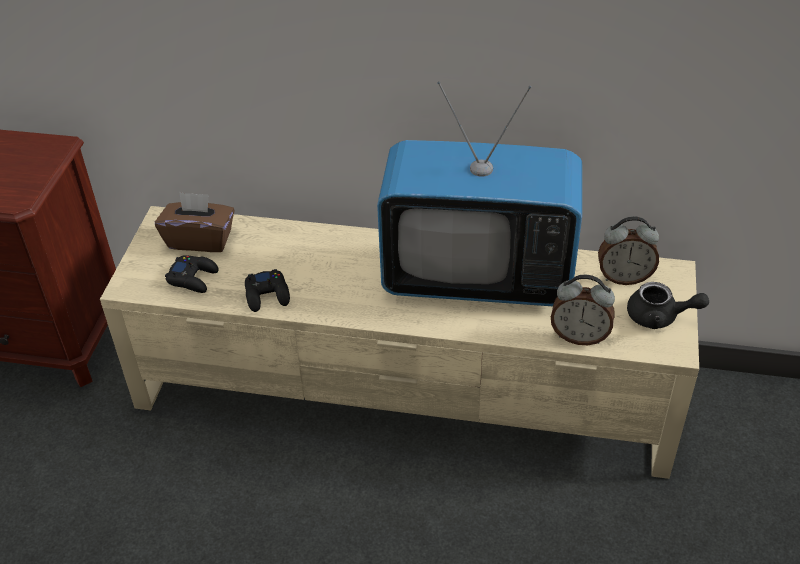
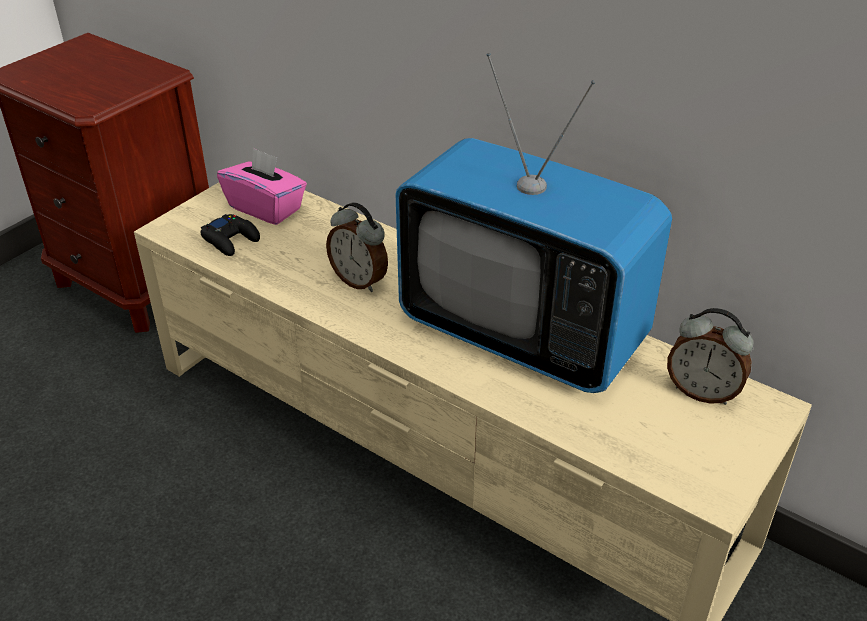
camera: 25 degrees right, 5 degrees down
(200, 239) = (266, 208): brown tissue box -> pink tissue box
(267, 295) = (287, 278): black game controller -> none
(579, 336) = (599, 438): alarm clock -> alarm clock (360, 281)
(659, 317) = (718, 453): black teapot -> none

